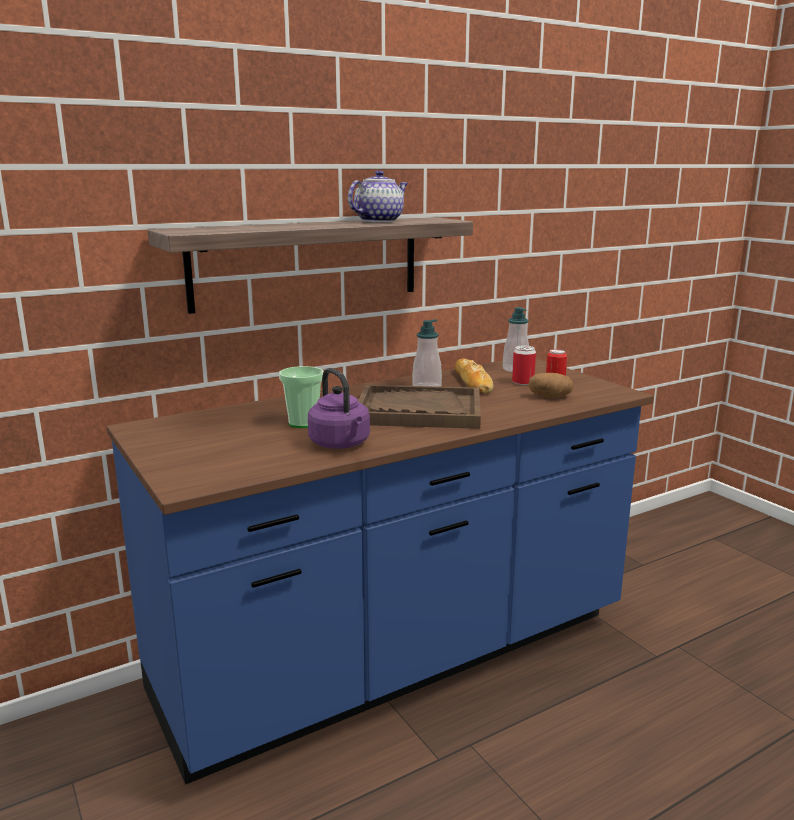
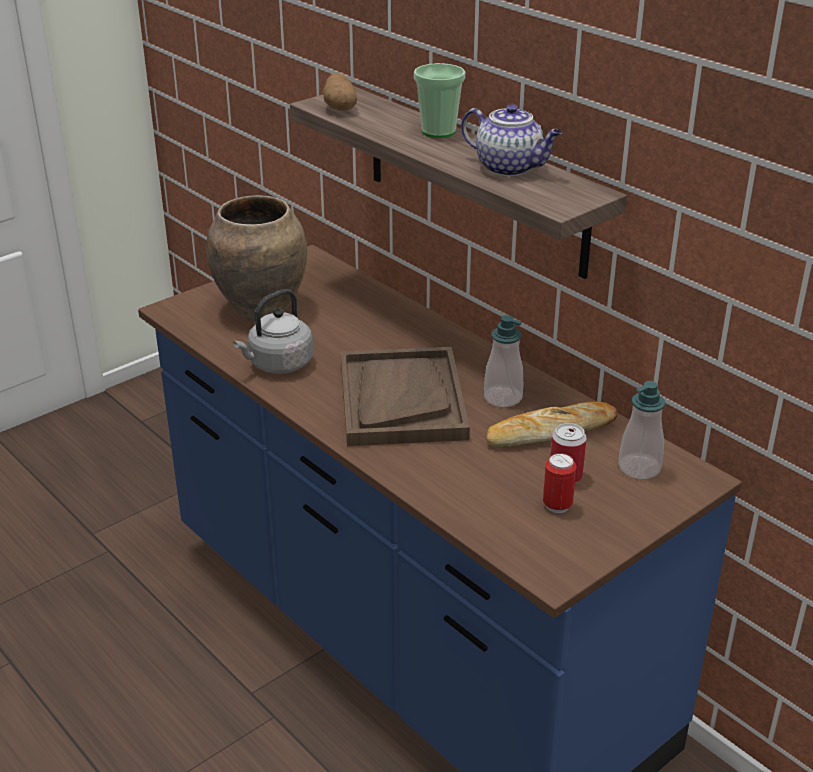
camera: 80 degrees right, 15 degrees up
(231, 447) = (263, 311): none -> brown vase
(303, 423) = (339, 335): cup -> cup (438, 131)
(341, 444) = (278, 365): purple kettle -> grey kettle
(550, 397) = (499, 500): potato -> potato (340, 107)

